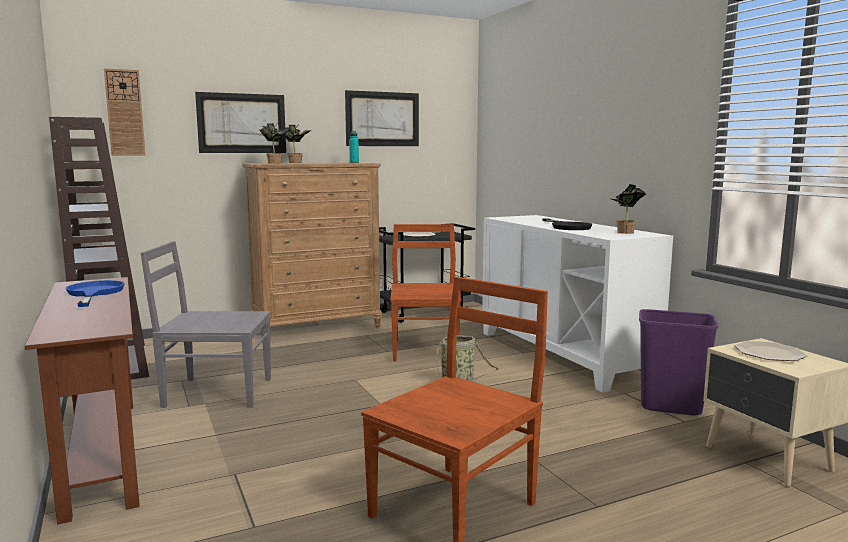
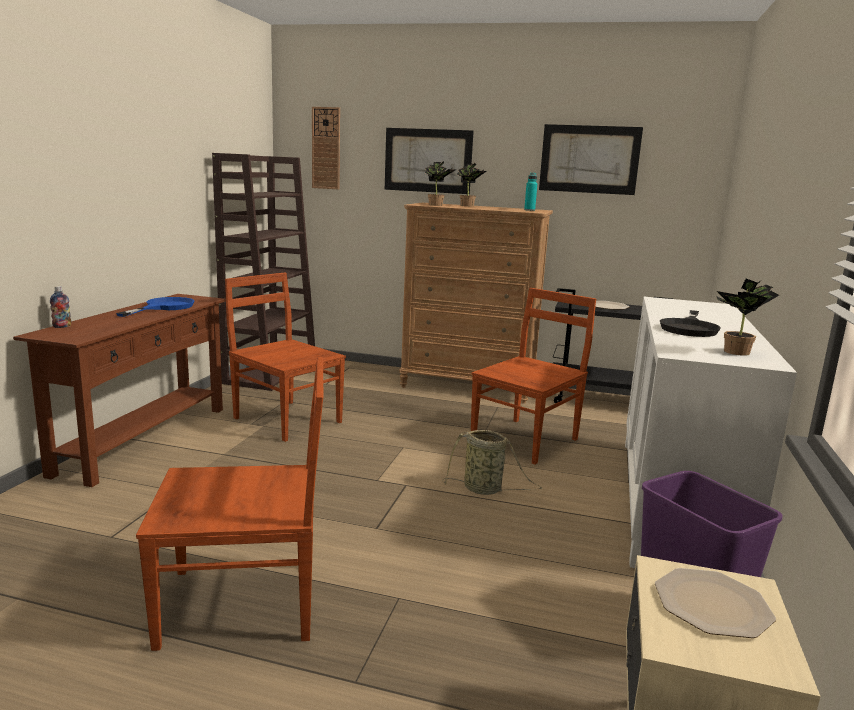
camera: 40 degrees right, 5 degrees up
(48, 327) = (62, 326): none -> bottle
(215, 392) = (286, 419): grey chair -> brown chair

